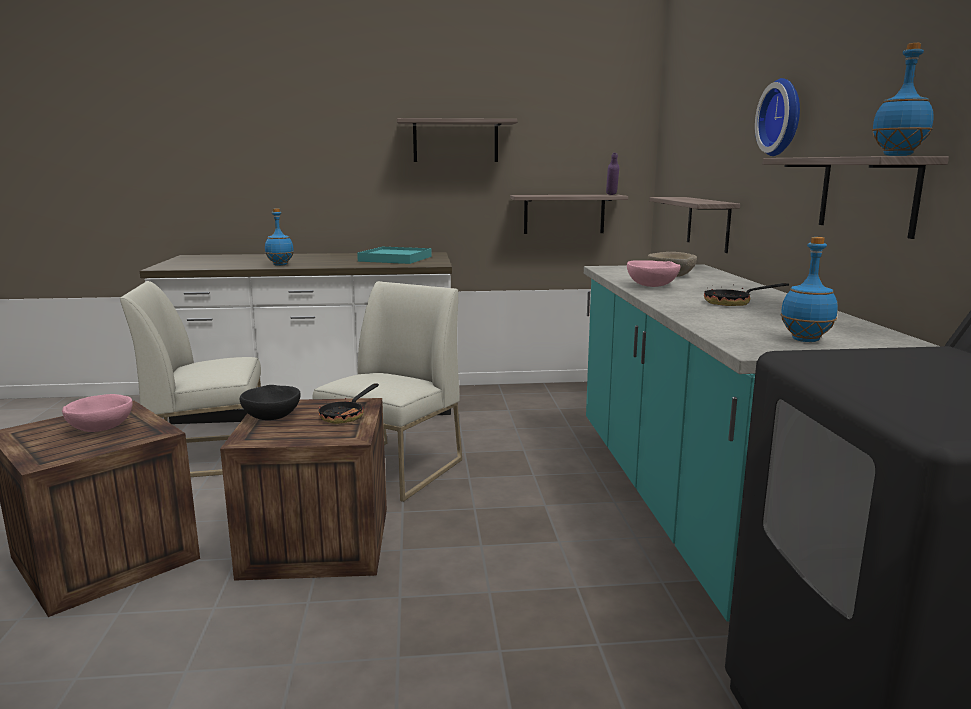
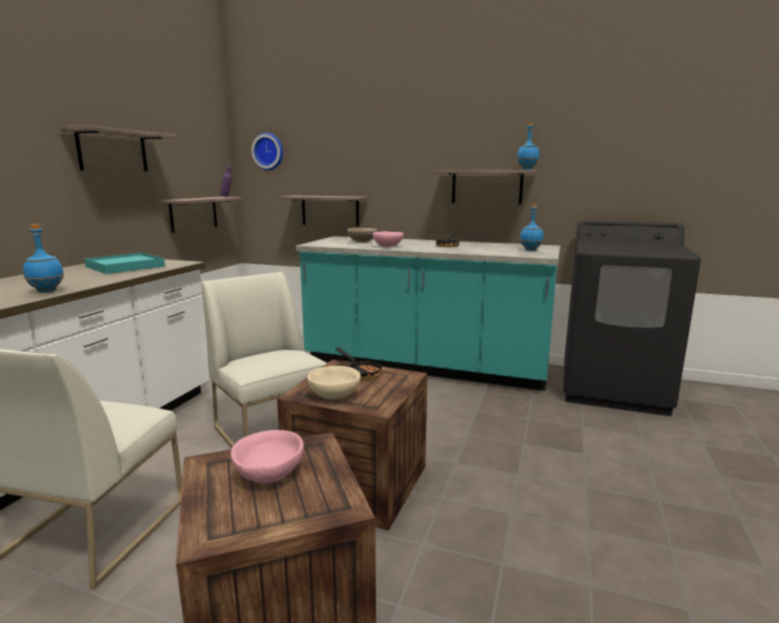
camera: 65 degrees left, 0 degrees up
(272, 417) = (335, 395): black bowl -> beige bowl
(783, 117) = (407, 148): wall clock -> wall clock (269, 151)

